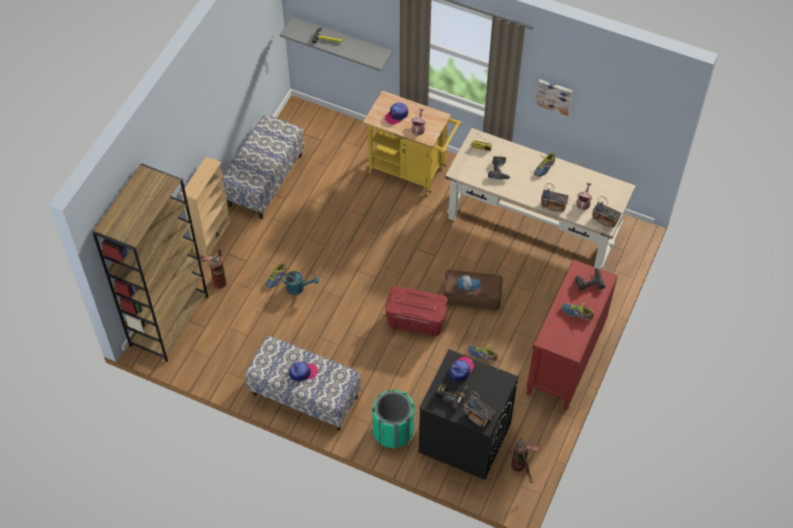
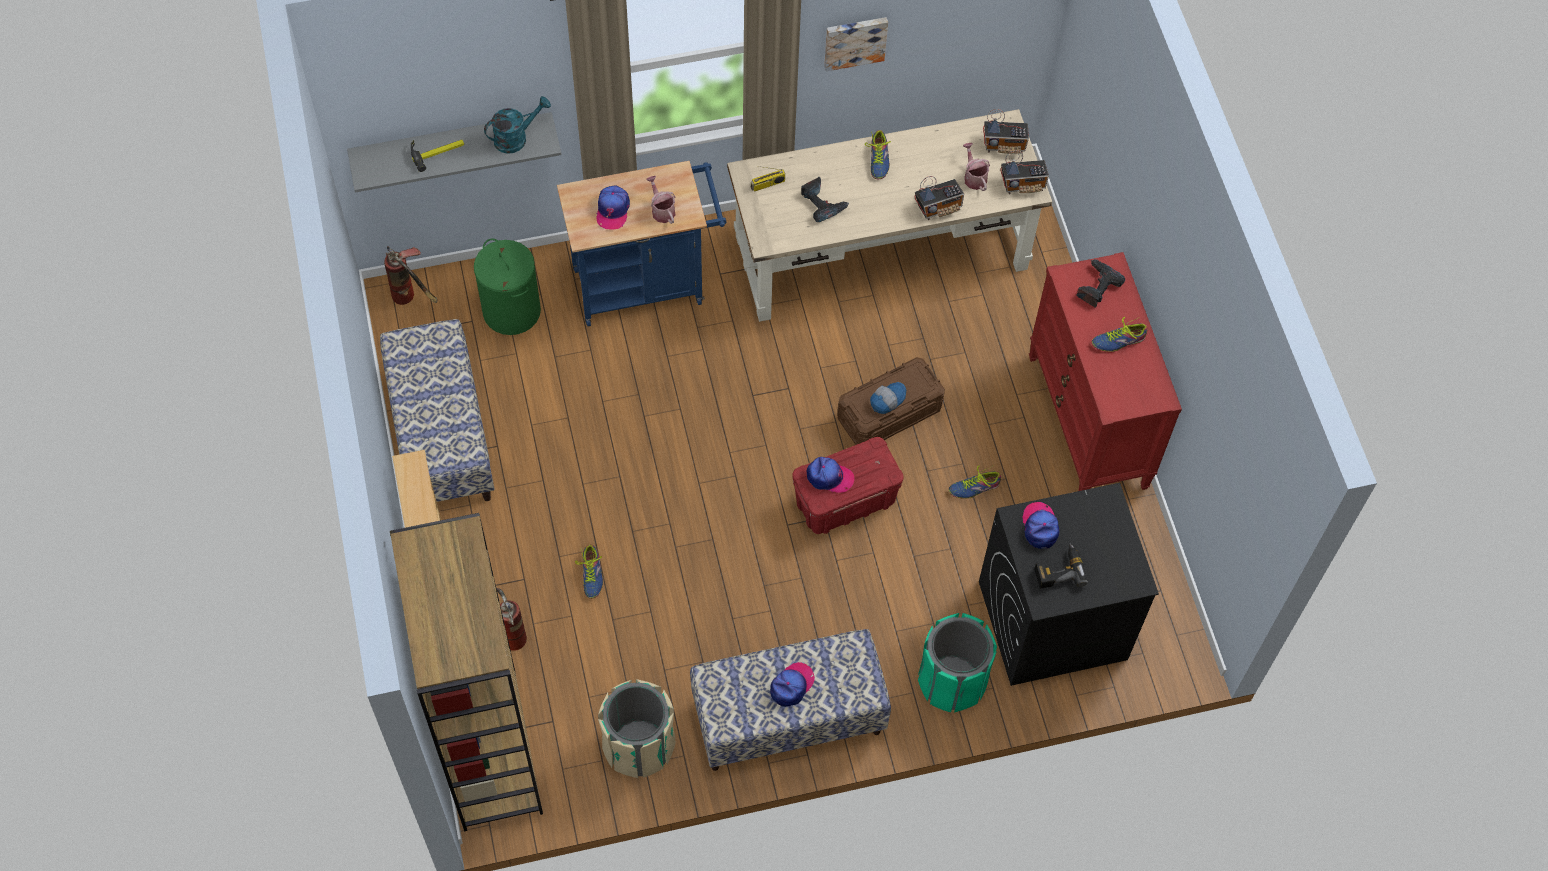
camera: 40 degrees left, 5 degrees up
(231, 362) = (639, 745): none -> beige trash can
(298, 288) = (638, 567): turquoise watering can -> turquoise watering can (516, 137)
(342, 146) = (512, 311): none -> green laundry basket
(406, 299) = (829, 477): none -> cap
(411, 171) = (646, 283): yellow cart -> blue cart
(478, 416) = (1120, 575): radio -> radio (1004, 145)
(522, 469) = (1161, 610): fire extinguisher -> fire extinguisher (411, 297)

